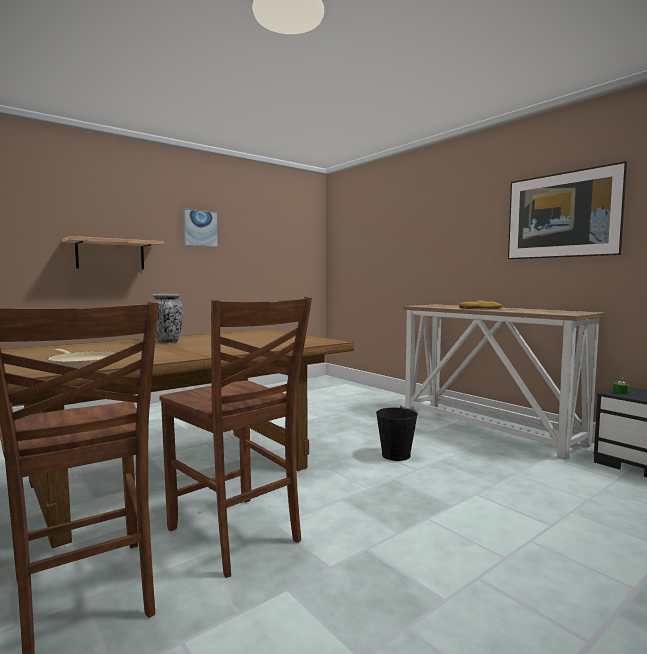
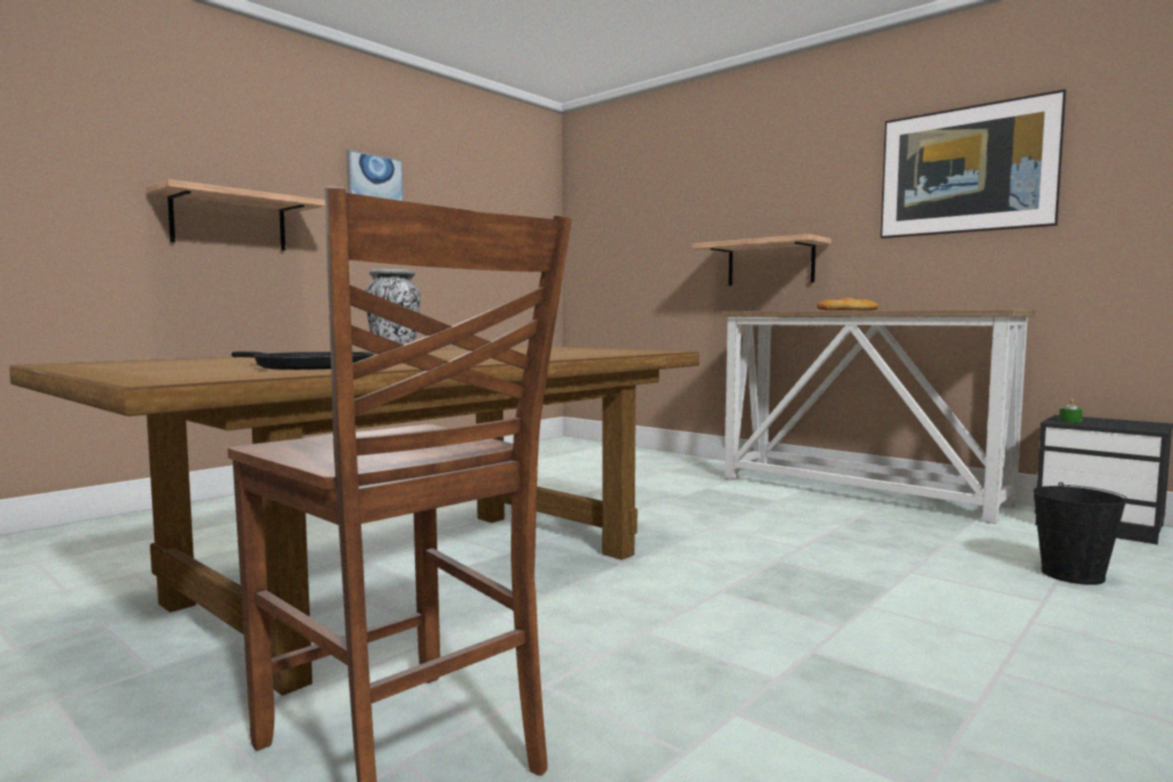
camera: 10 degrees left, 0 degrees up
(81, 363) = (309, 367): beige frying pan -> black frying pan
(236, 535) = (594, 651): brown chair -> none
(395, 455) = (755, 531): black bucket -> black bucket (1072, 575)
(442, 273) = (770, 263): none -> shelf

